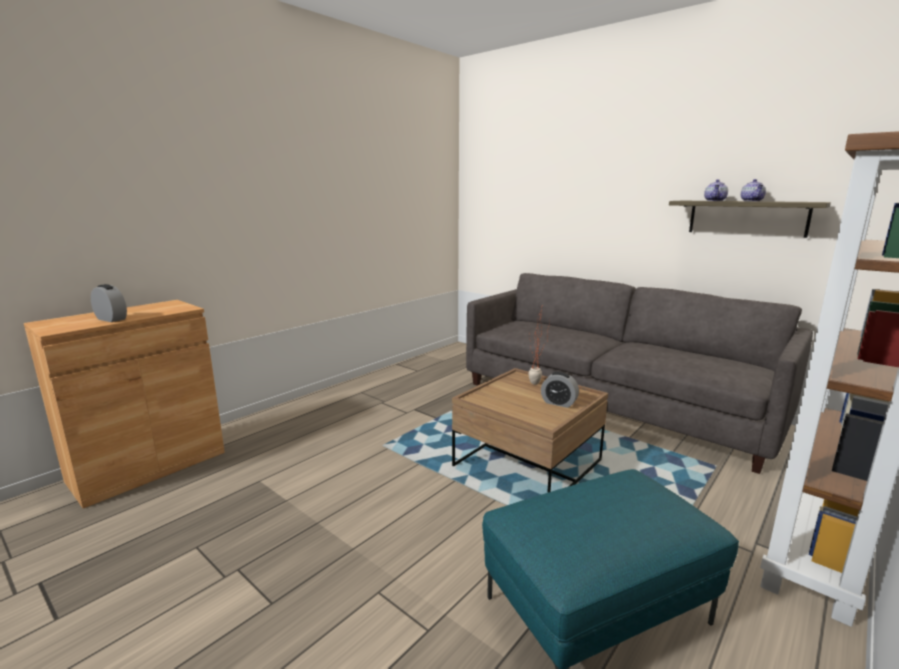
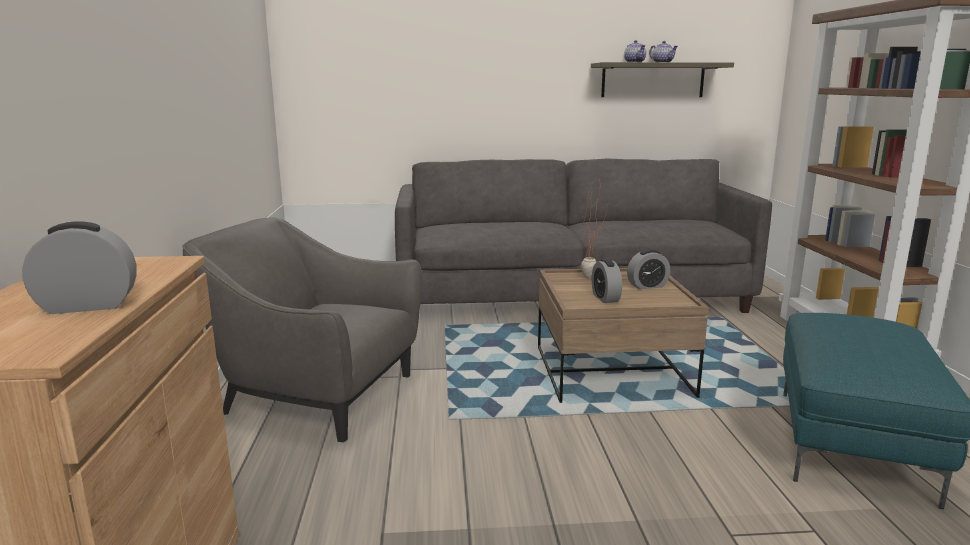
camera: 45 degrees left, 0 degrees up
(356, 406) = (317, 395): none -> grey armchair
(505, 400) = (605, 298): none -> alarm clock

